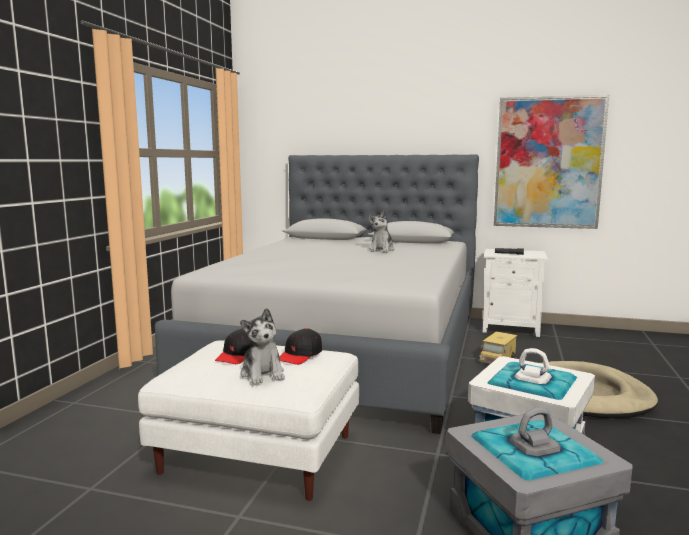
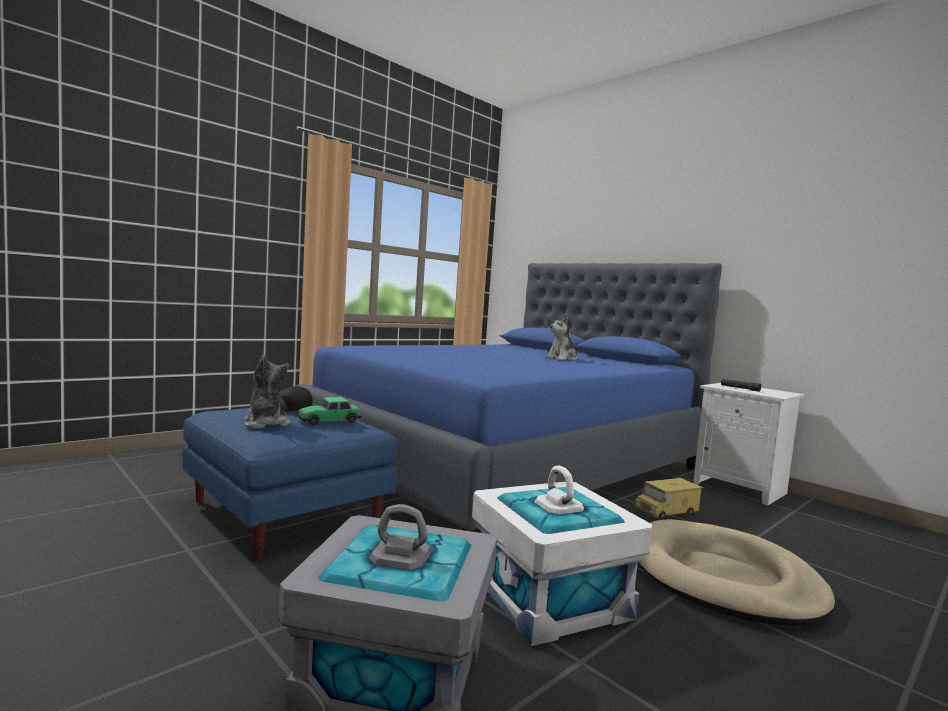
camera: 30 degrees right, 5 degrees down
(261, 454) = (287, 514): white ottoman -> blue ottoman
(263, 373) = (266, 424): plush toy -> plush toy turned 135 degrees clockwise
(300, 355) = (329, 421): black cap -> toy car
(346, 351) = (506, 463): grey bed -> blue bed
(548, 163) = (819, 276): picture -> none

